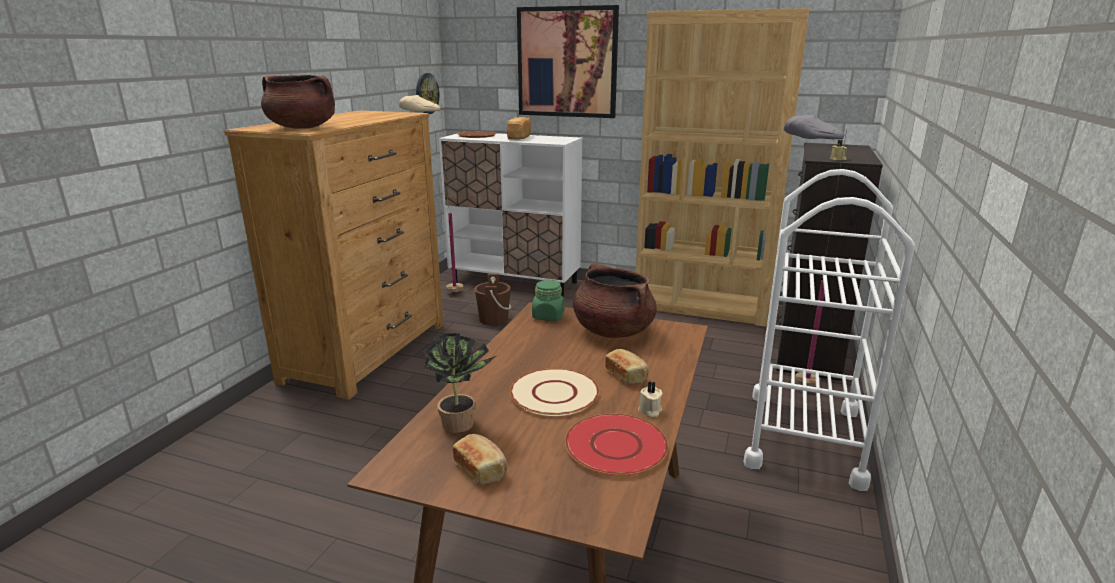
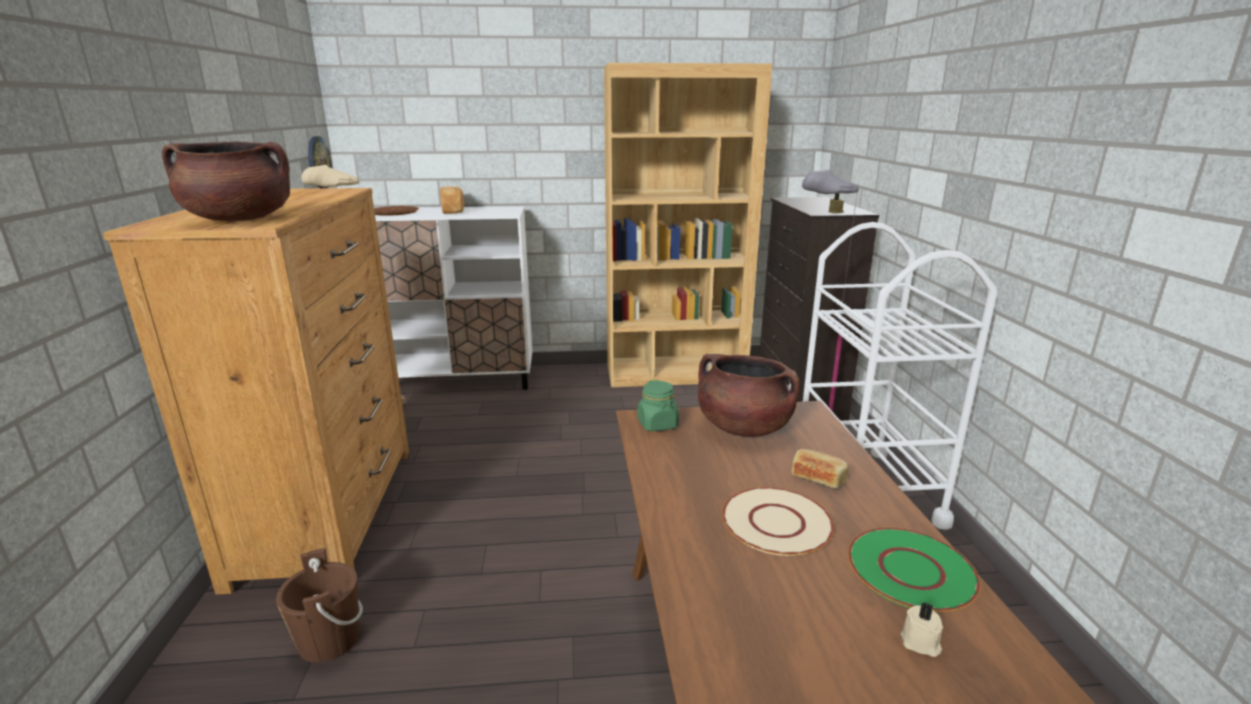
camera: 25 degrees left, 0 degrees up
(462, 424) = (727, 598): potted plant -> none
(481, 469) = (819, 656): bread -> none
(493, 319) = (467, 431): brown bucket -> brown bucket (329, 639)
(567, 62) = (497, 121): picture -> none
(616, 446) = (911, 570): red plate -> green plate
(649, 411) = (888, 515): beige candle -> beige candle (920, 643)

